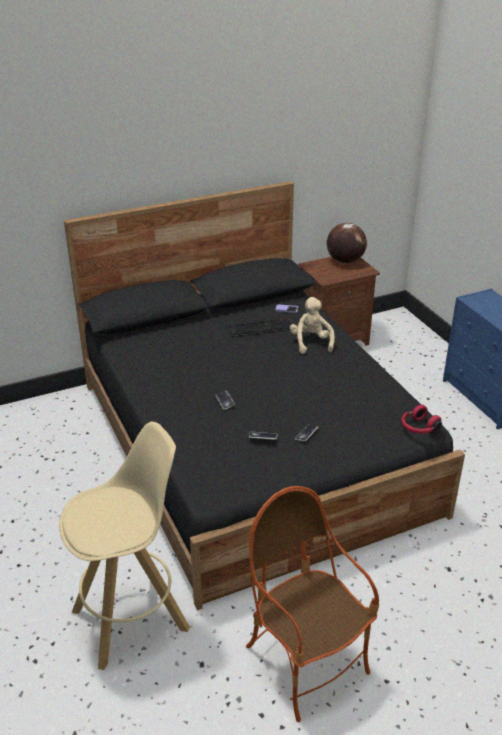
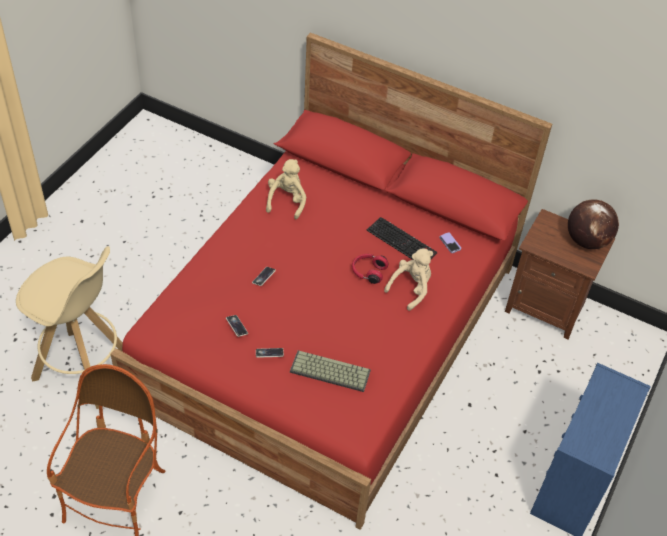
camera: 50 degrees right, 15 degrees up
(155, 359) = (287, 201): none -> beige plush toy
(251, 444) = (330, 331): black bed -> red bed
(354, 413) = (329, 372): none -> keyboard
(418, 428) = (348, 429): red headphones -> red headphones (368, 272)

